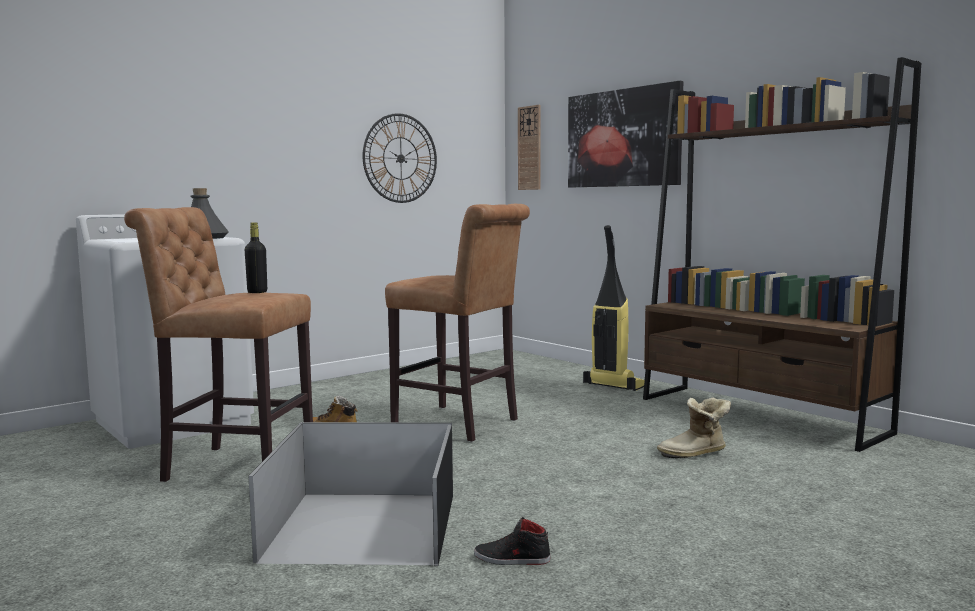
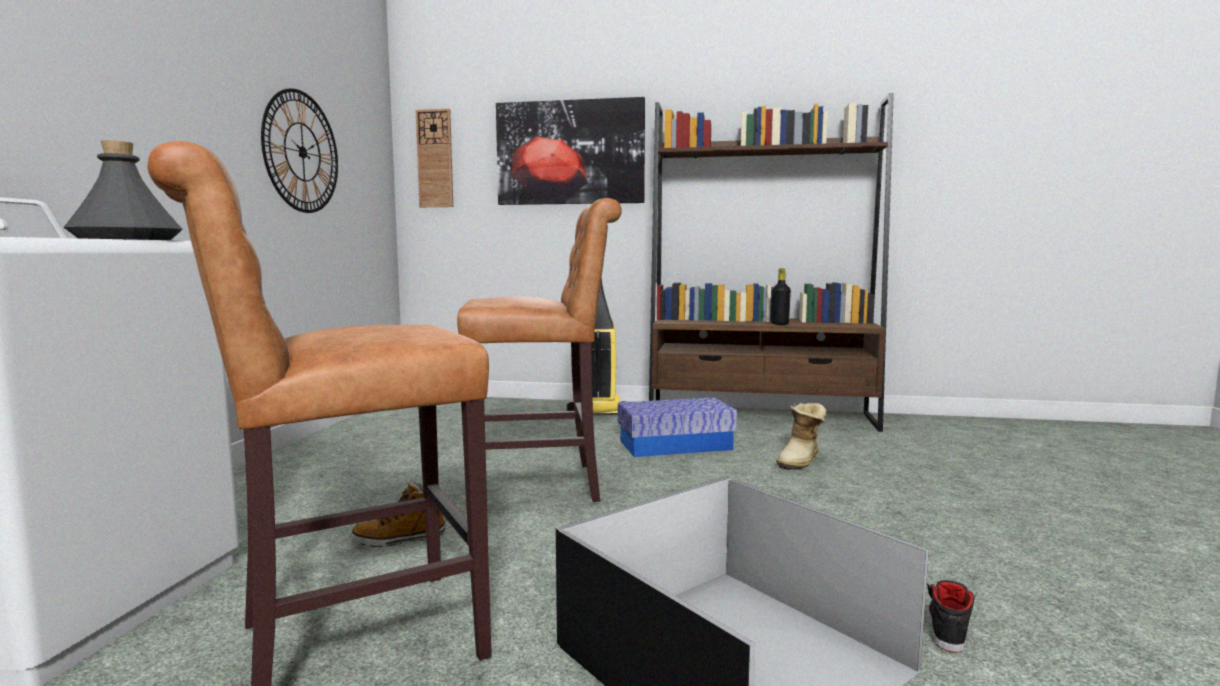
camera: 40 degrees left, 0 degrees up
(257, 292) = (386, 323): black bottle -> black bottle (780, 324)
(512, 559) = (947, 626): black shoe -> black shoe turned 150 degrees clockwise
(617, 420) = (675, 445): none -> storage box

